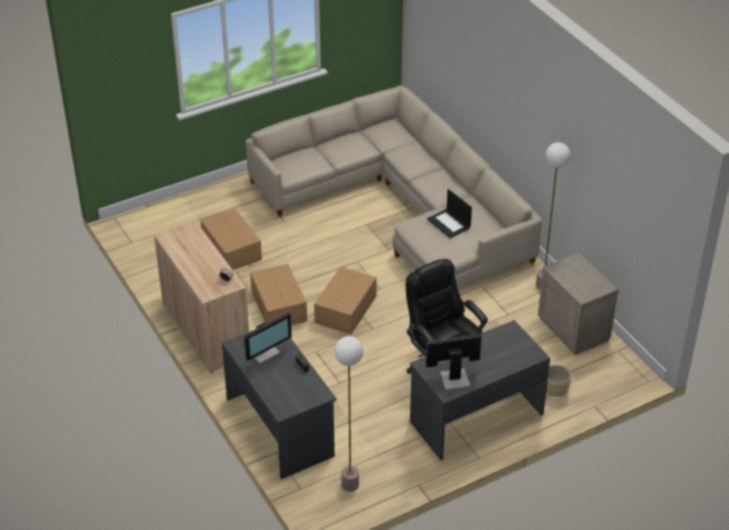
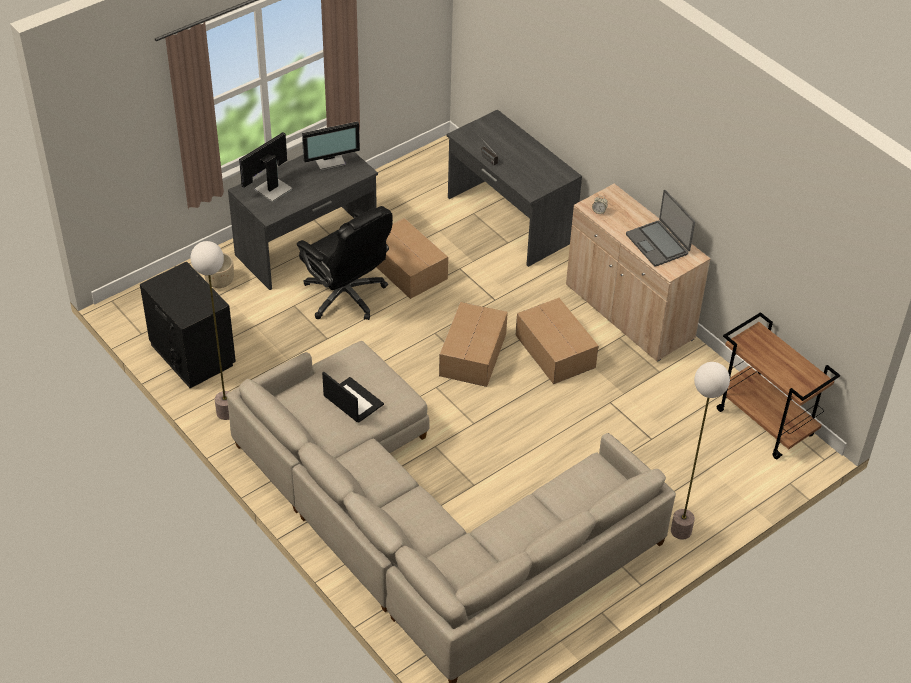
camera: 170 degrees right, 5 degrees up
(142, 243) = (765, 422): none -> brown cart
(190, 249) = (658, 244): none -> laptop
(231, 248) = (644, 426): cardboard box -> cardboard box (407, 269)
(264, 352) = (532, 169): monitor -> monitor (271, 189)
(350, 485) = (427, 175): floor lamp -> floor lamp (681, 530)
(574, 329) = (191, 355): beige nightstand -> black nightstand

